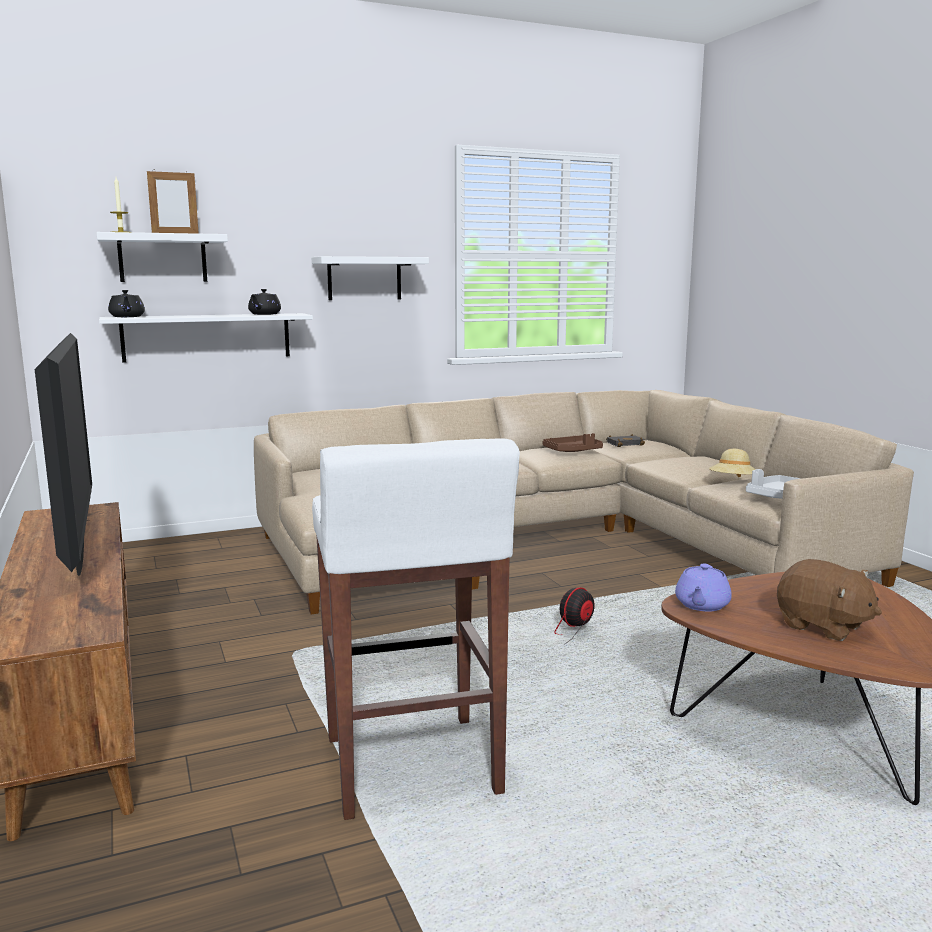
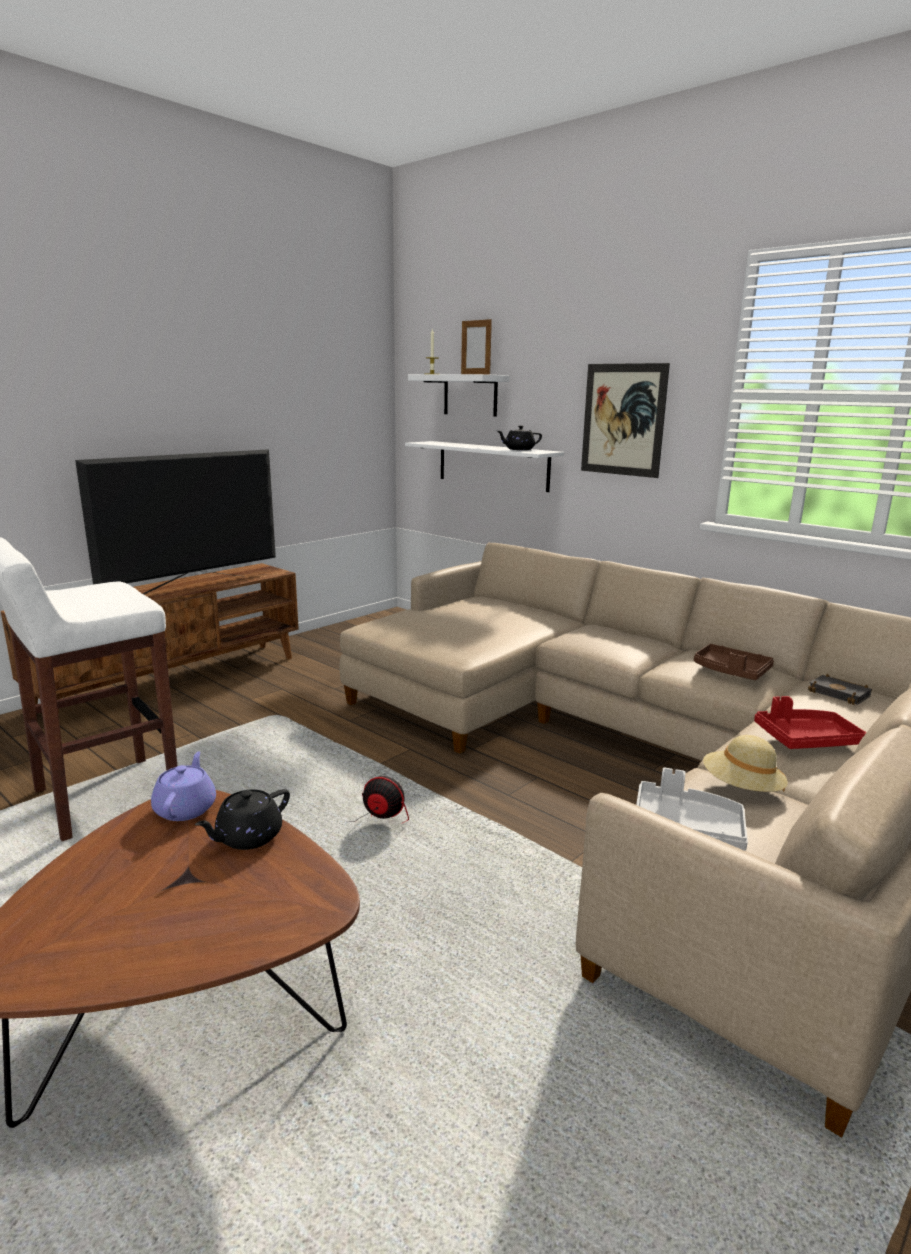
camera: 65 degrees right, 5 degrees up
(127, 317) = (433, 442): black teapot -> black teapot (247, 837)
(364, 278) = (623, 420): white shelf -> picture
(686, 459) = (806, 739): none -> red tray
(701, 605) = (186, 808): purple teapot -> purple teapot turned 90 degrees clockwise
(822, 626) = (128, 890): brown plush toy -> none

